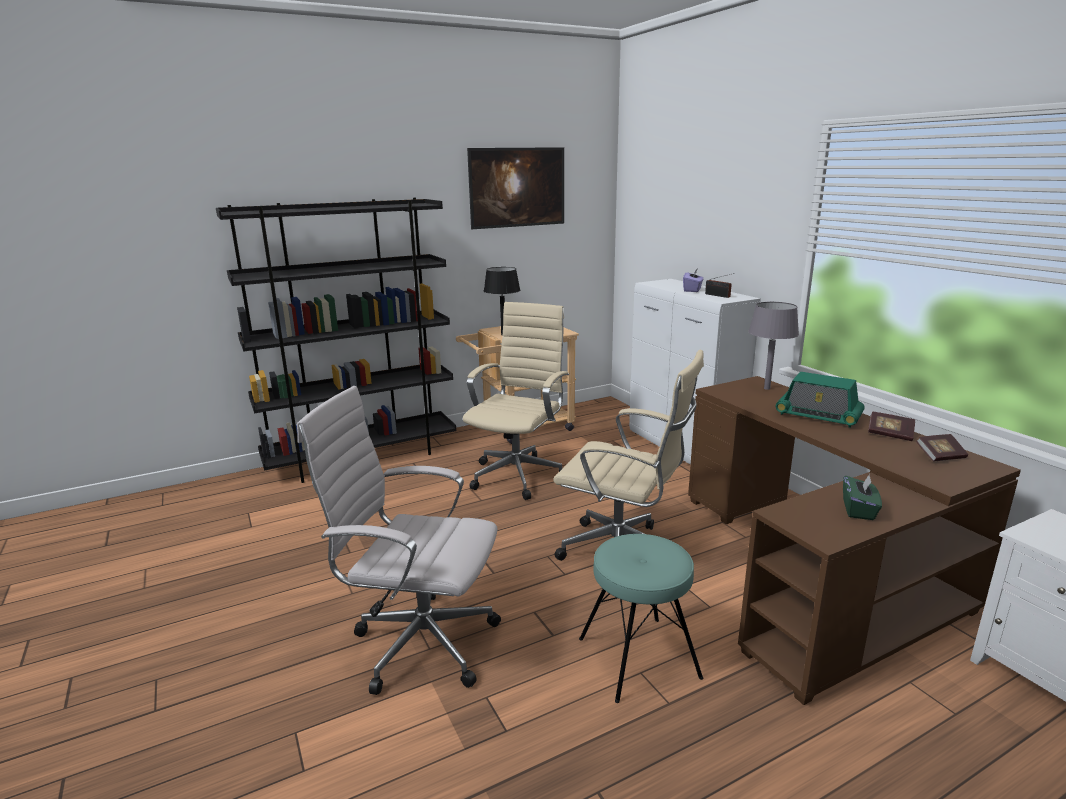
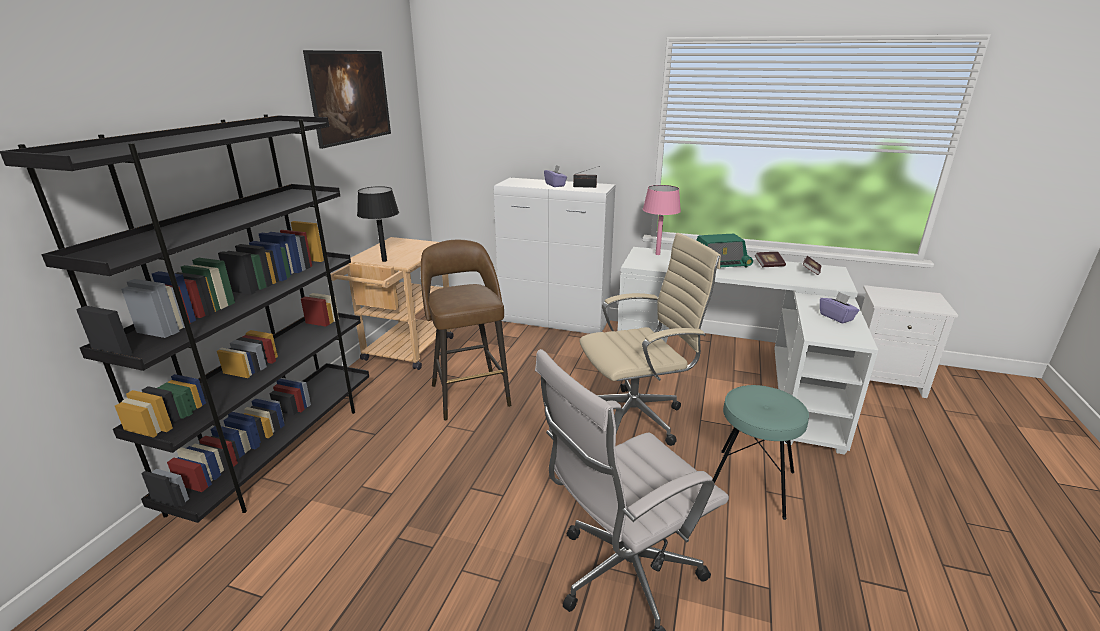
camera: 45 degrees left, 5 degrees up
(519, 474) = (469, 394): beige office chair -> brown stool
(766, 388) = (657, 254): grey table lamp -> pink table lamp
(816, 572) = (741, 373): brown desk -> white desk
(859, 510) = (836, 317): green tissue box -> purple tissue box

